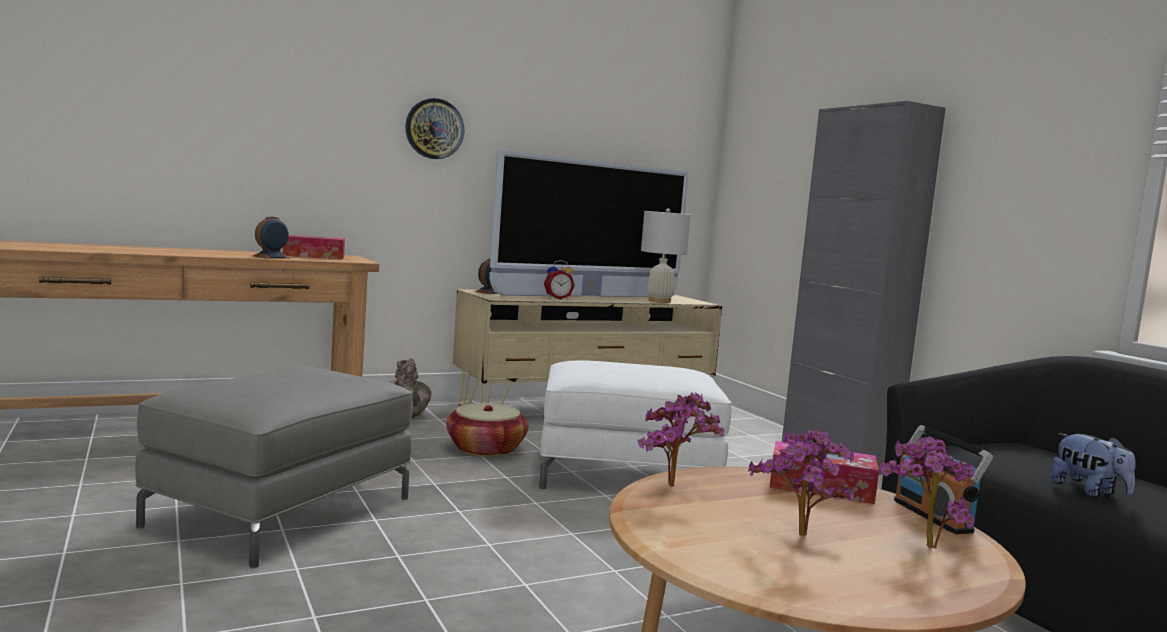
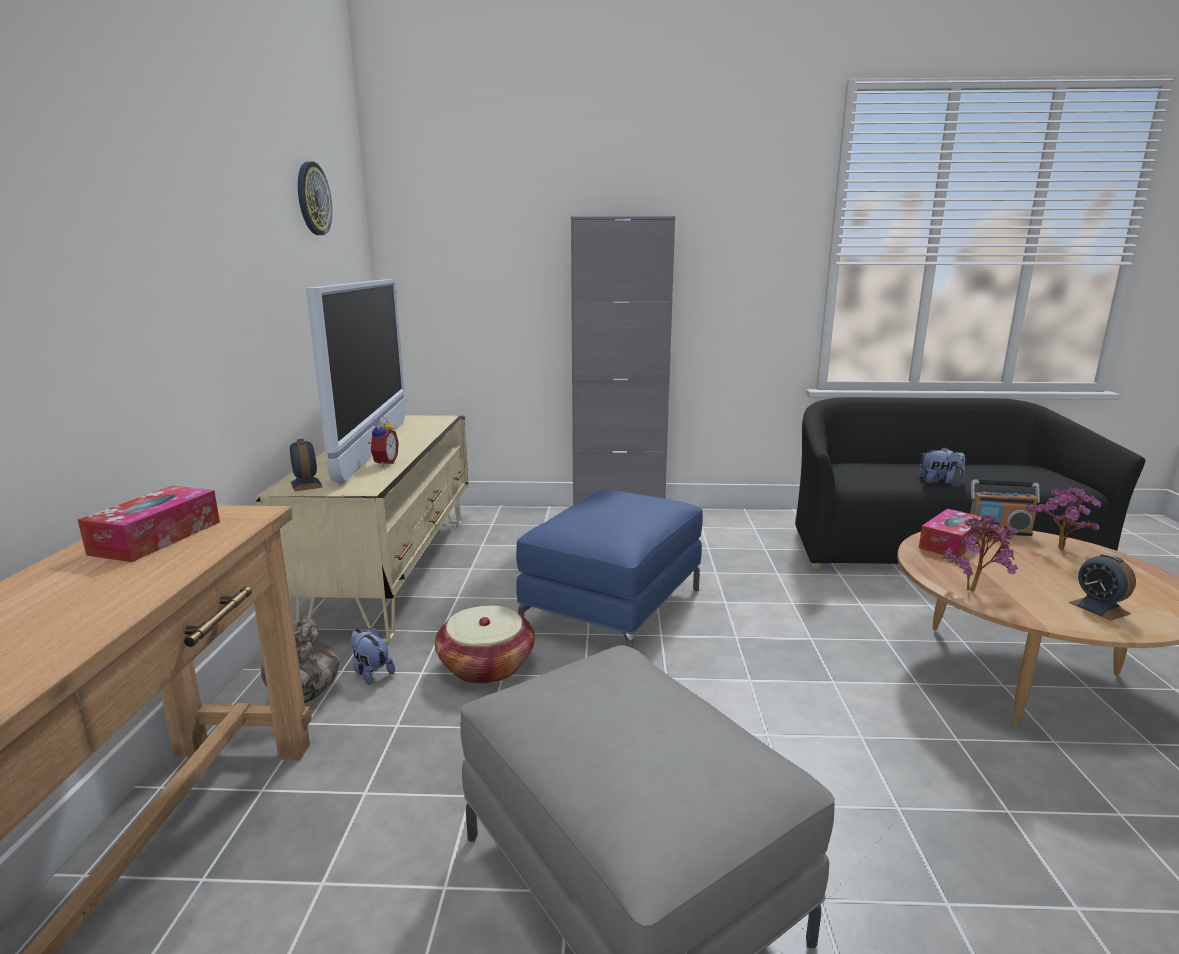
camera: 60 degrees left, 10 degrees up
(271, 257) = (158, 574): alarm clock -> alarm clock (1099, 608)
(434, 129) = (174, 260): wall clock -> wall clock (313, 199)
(444, 425) = (371, 672): none -> plush toy
(627, 475) = (614, 609): white ottoman -> blue ottoman
(659, 301) = (428, 429): white table lamp -> none
(799, 537) = (1069, 579): potted plant -> none

